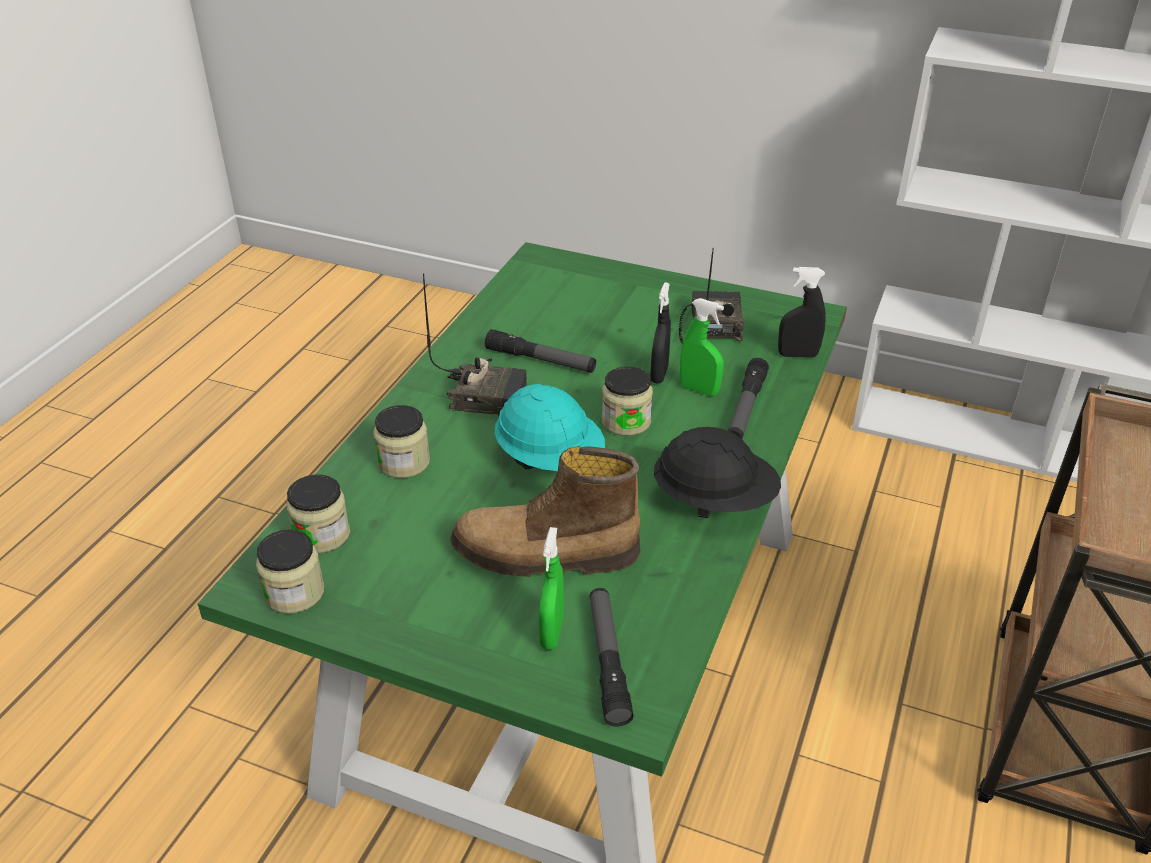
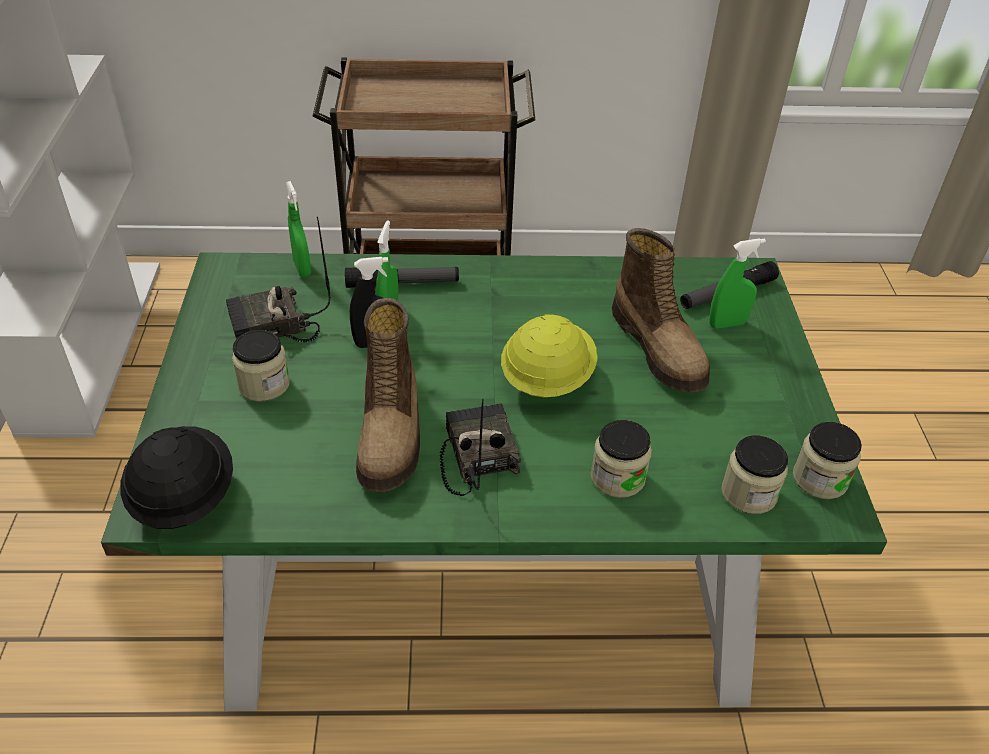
camera: 115 degrees left, 5 degrees up
(540, 360) = (391, 434): flashlight -> boot
(550, 459) = (546, 379): turquoise hard hat -> yellow hard hat
(626, 421) = (462, 347): jar -> jar (264, 384)
(714, 501) = (535, 279): black hard hat -> black hard hat (183, 498)
(797, 355) = (302, 268): black spray bottle -> green spray bottle

